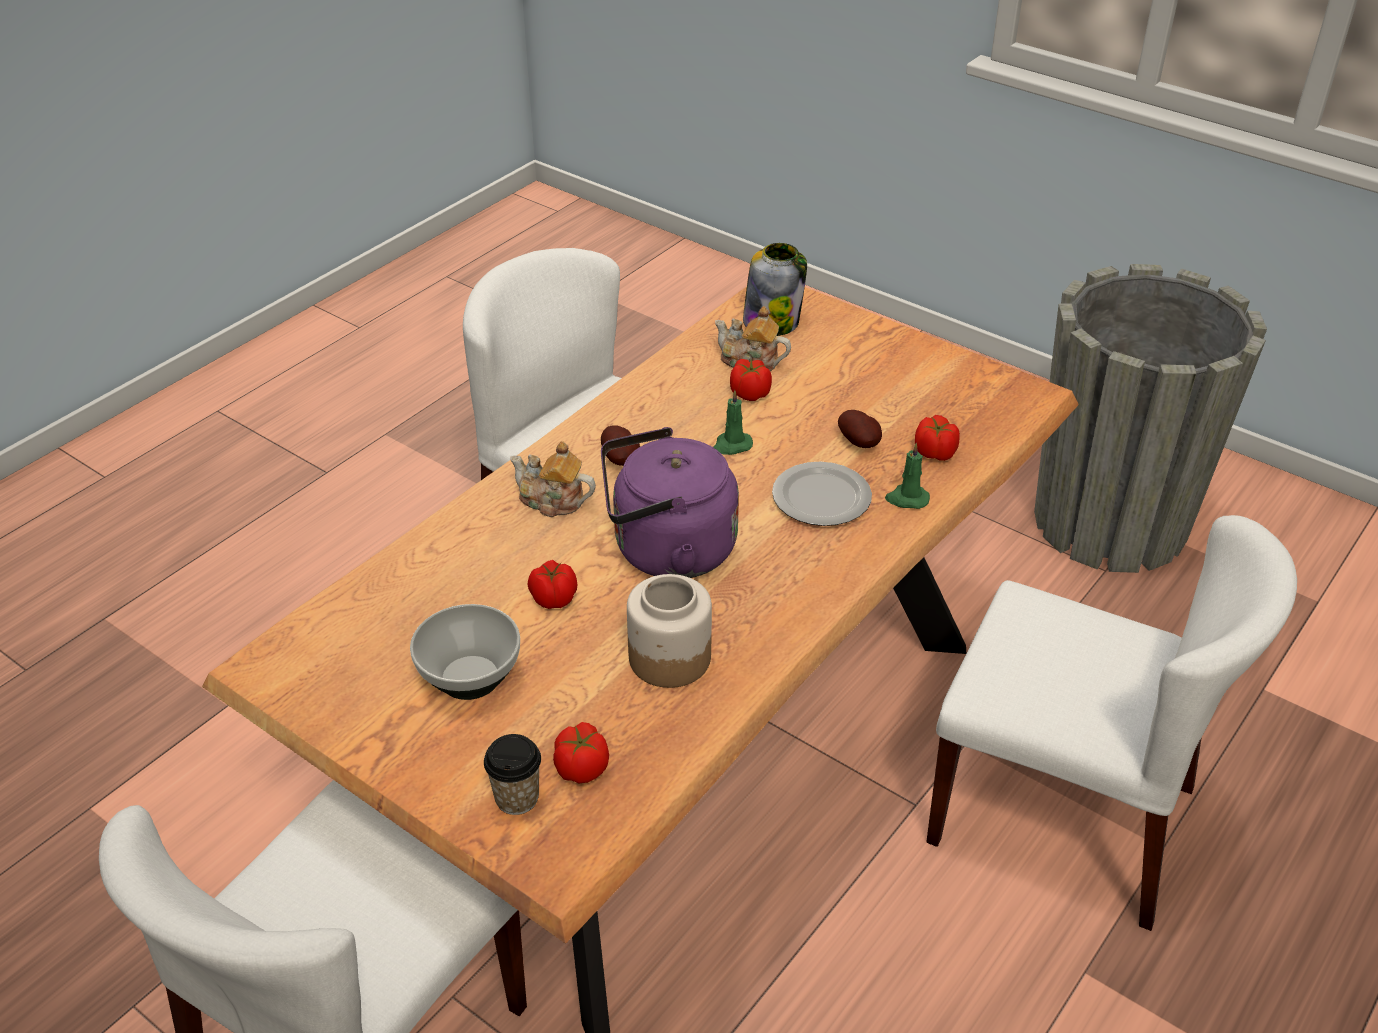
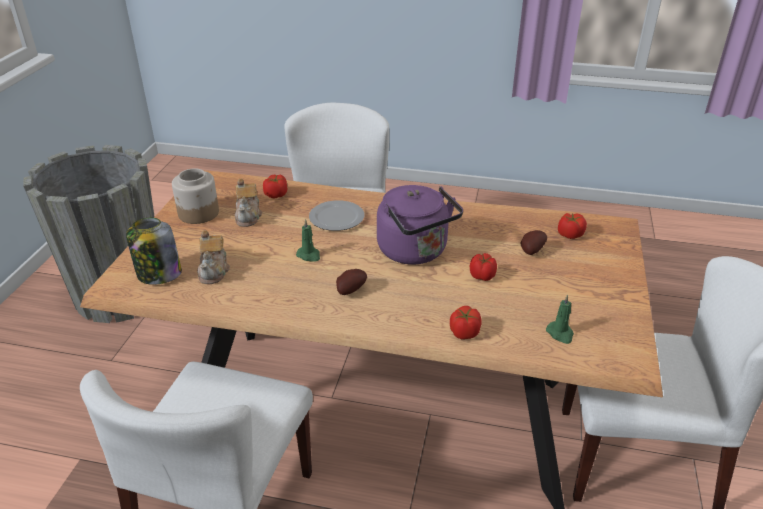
camera: 115 degrees left, 5 degrees down
(470, 679) = (559, 282): bowl -> none
(517, 798) = (603, 245): cup -> none
(552, 501) = (407, 304): teapot -> teapot (248, 216)
(668, 657) = (487, 231): jar -> jar (198, 213)
(750, 393) = (250, 262): tomato -> tomato (464, 332)
(860, 443) = (281, 216): potato -> potato (530, 251)
(906, 499) = (320, 195): green candle -> green candle (560, 334)

